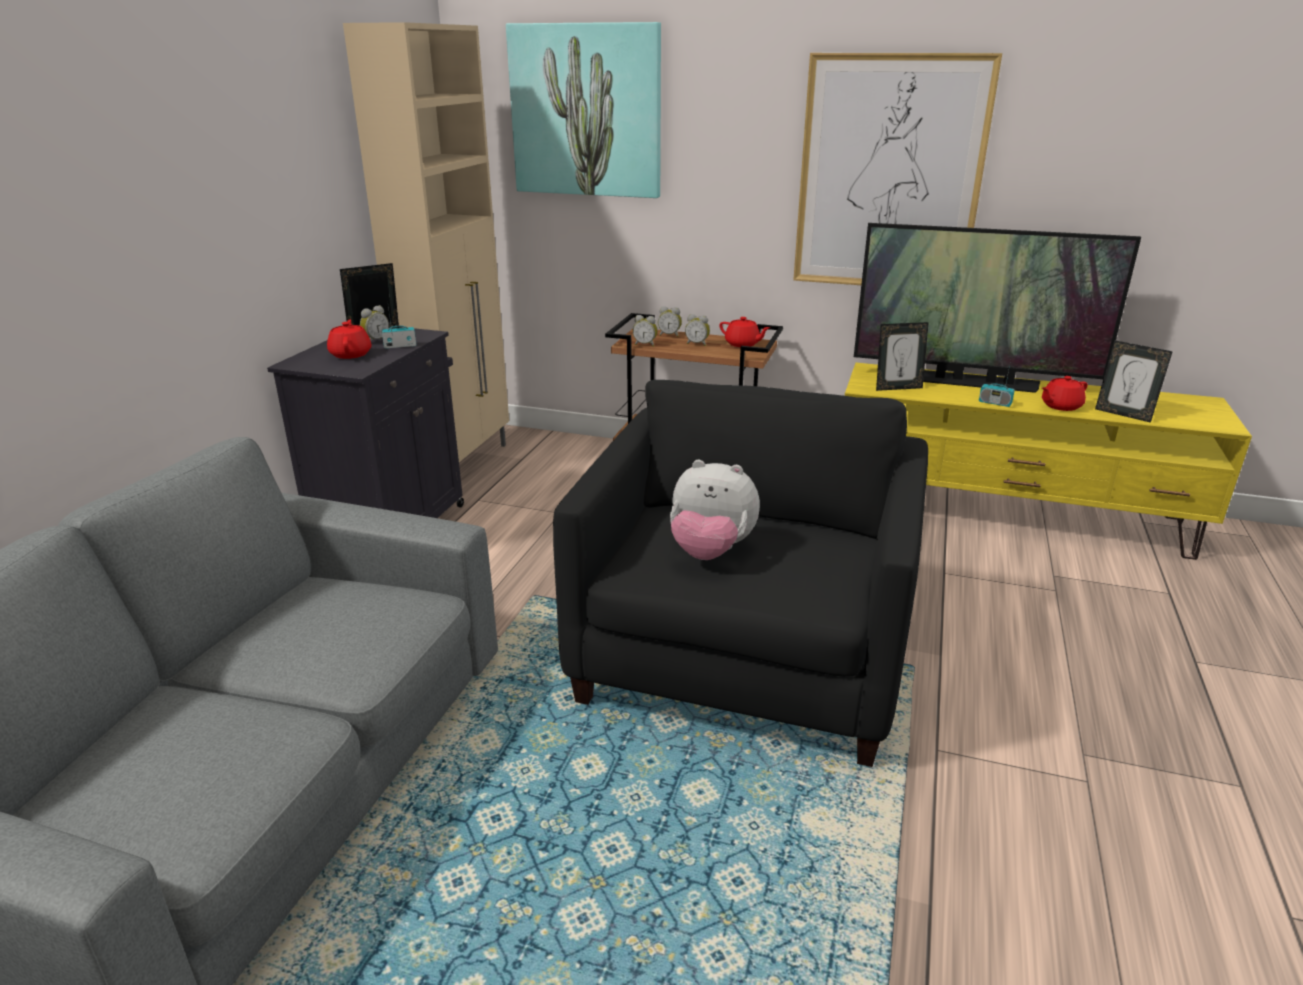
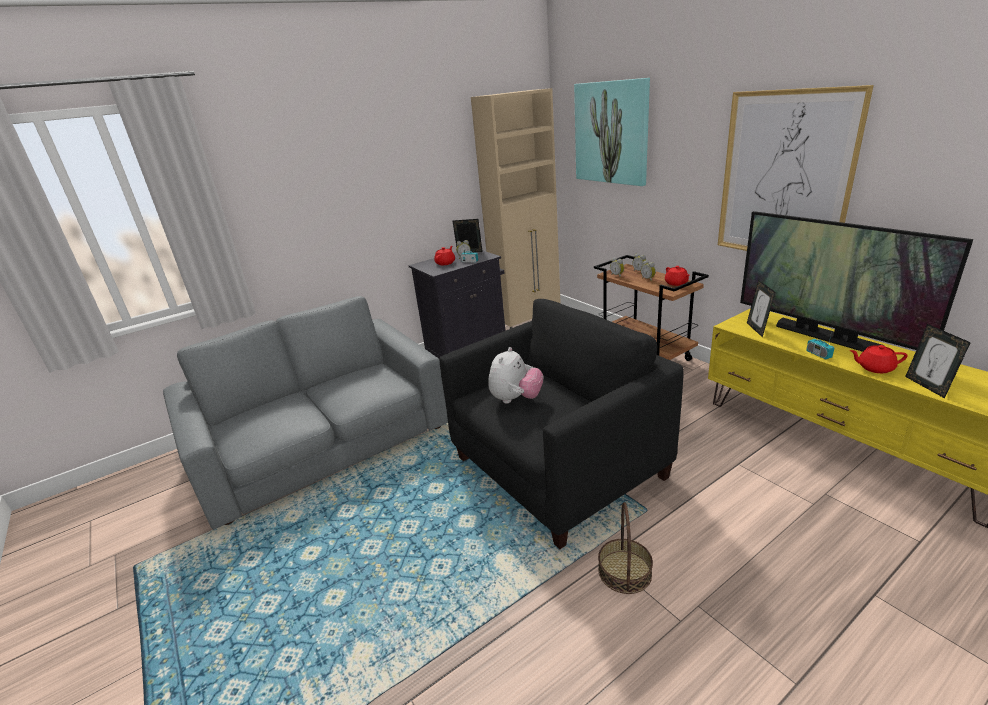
camera: 40 degrees right, 0 degrees up
(710, 551) = (516, 399): plush toy -> plush toy turned 120 degrees counterclockwise
(897, 388) = (757, 329): picture frame -> picture frame turned 60 degrees clockwise
(973, 755) = (624, 571): none -> basket

